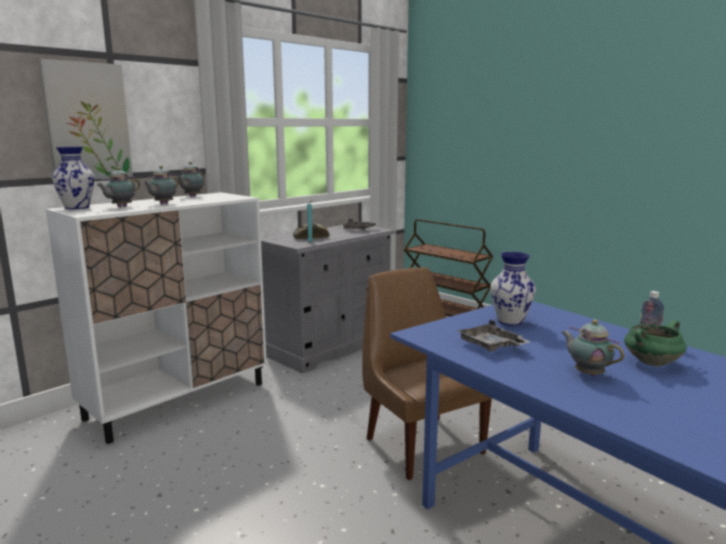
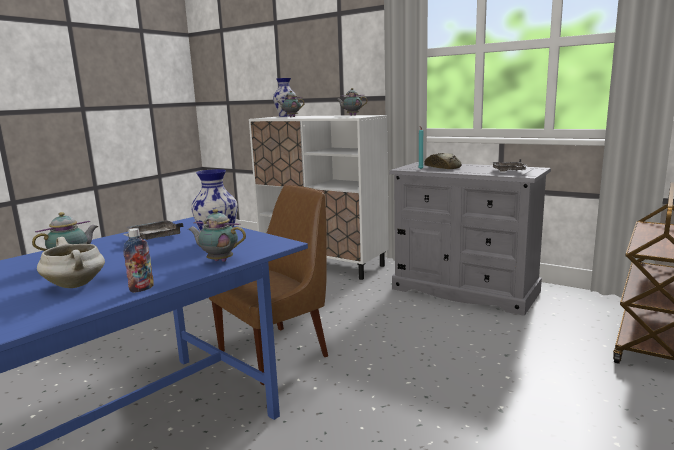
camera: 80 degrees right, 0 degrees up
(87, 121) = (322, 61): picture -> none
(162, 204) = (308, 117): teapot -> teapot (218, 261)
(652, 362) = (76, 285): green cooking pot -> white cooking pot

